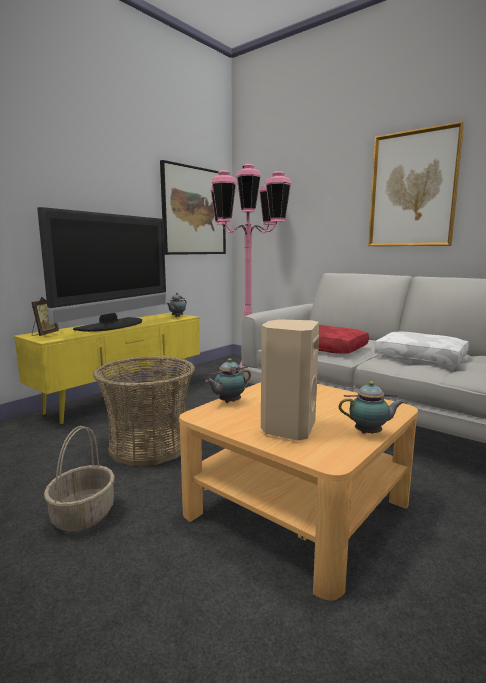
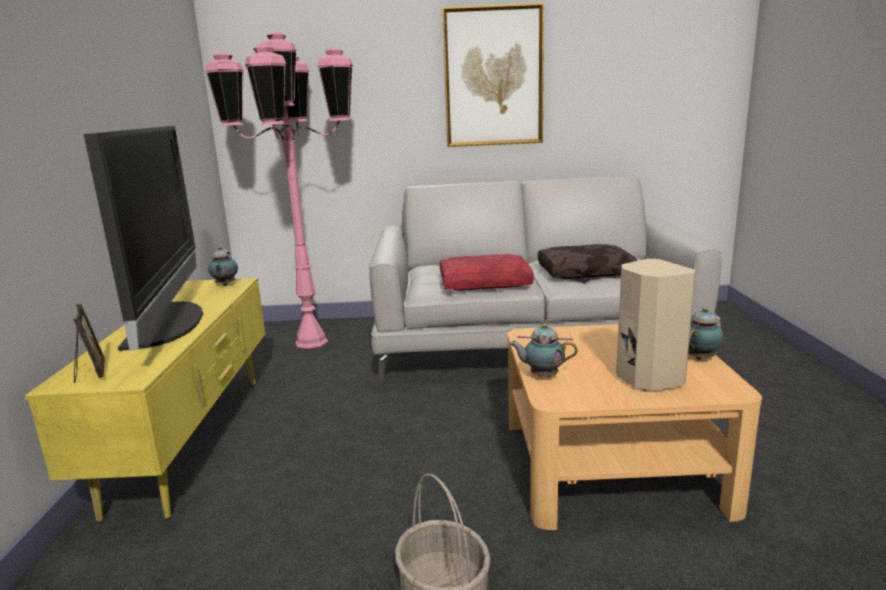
camera: 40 degrees left, 5 degrees up
(149, 446) = (364, 482): basket -> none
(194, 211) = (176, 105): picture -> none
(228, 402) = (542, 376): teapot -> teapot turned 90 degrees clockwise
(421, 358) = (585, 272): white pillow -> brown pillow

